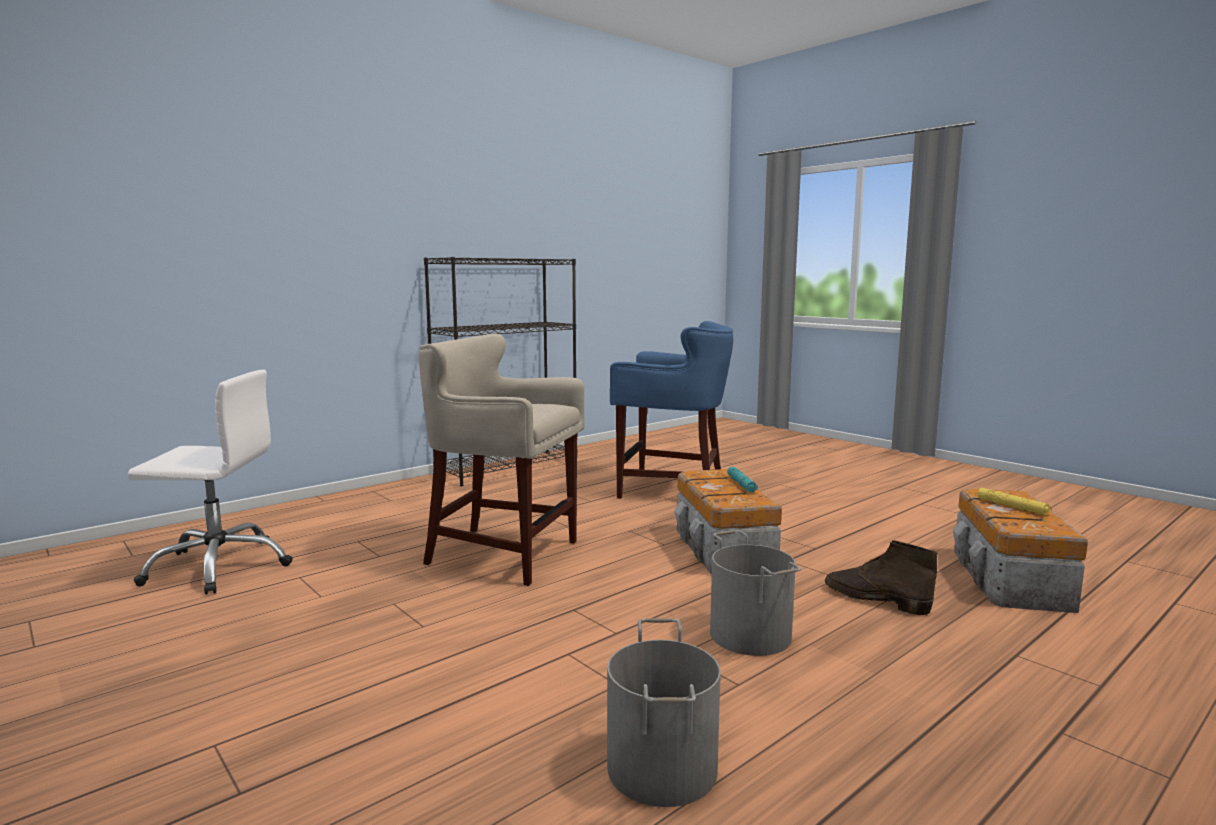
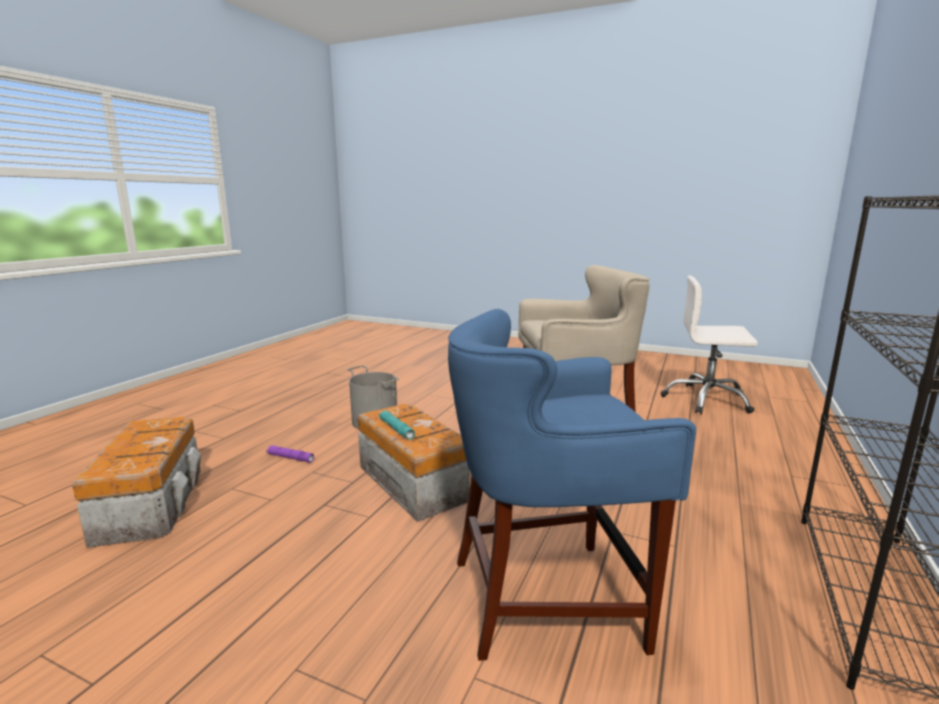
camera: 155 degrees right, 5 degrees up
(219, 566) = (706, 400): white office chair -> white office chair turned 45 degrees clockwise
(660, 767) = (397, 380): grey bucket -> none
(875, 599) = (290, 458): brown boot -> purple flashlight
(1012, 507) = (141, 443): yellow flashlight -> none

